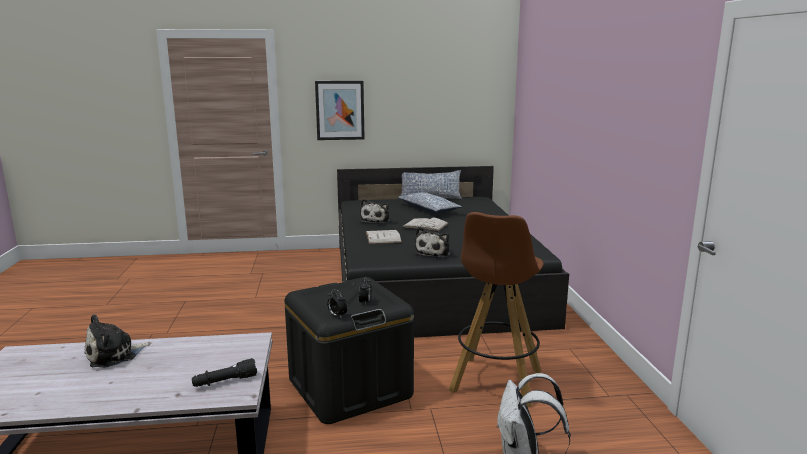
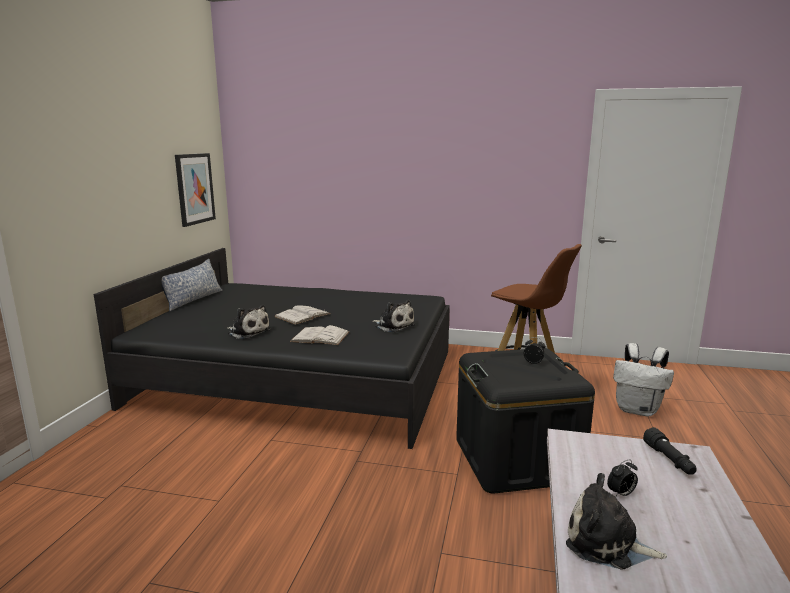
camera: 70 degrees left, 0 degrees up
(114, 355) = (607, 543): plush toy -> plush toy turned 135 degrees clockwise
(337, 316) = (571, 375): alarm clock -> alarm clock (621, 494)
(340, 110) = (82, 203): picture -> picture (194, 188)
(428, 209) = (242, 306): pillow -> none

